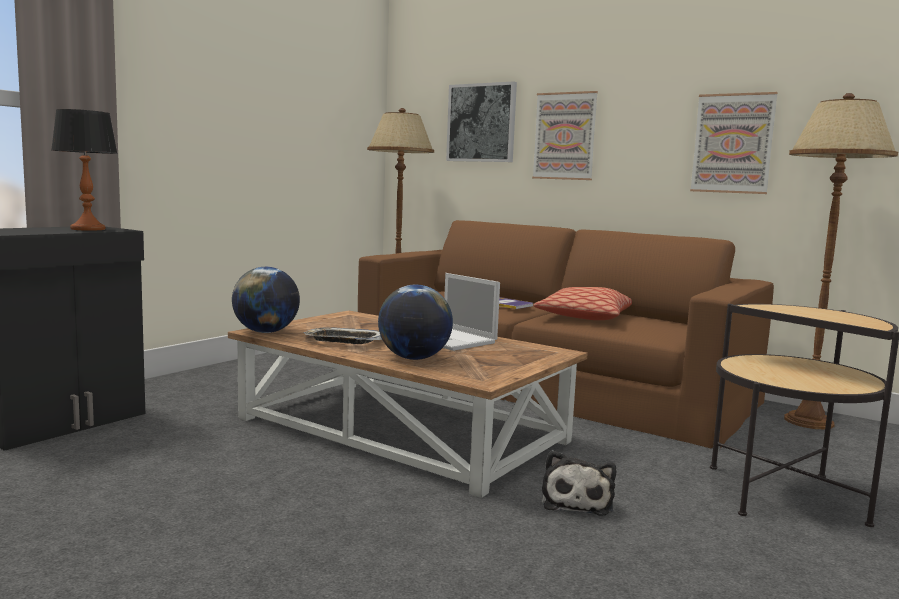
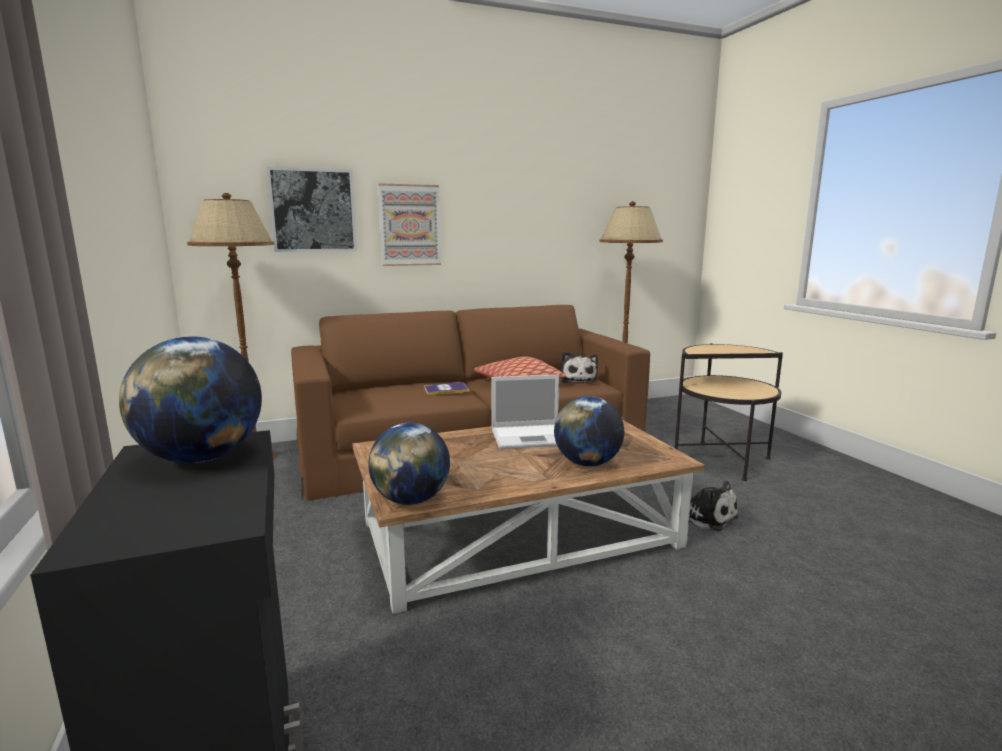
camera: 55 degrees left, 5 degrees up
(87, 229) = (201, 458): table lamp -> globe
(344, 341) = (495, 474): tray -> none
(657, 329) = (576, 379): none -> plush toy
(733, 143) = (545, 232): picture -> none

